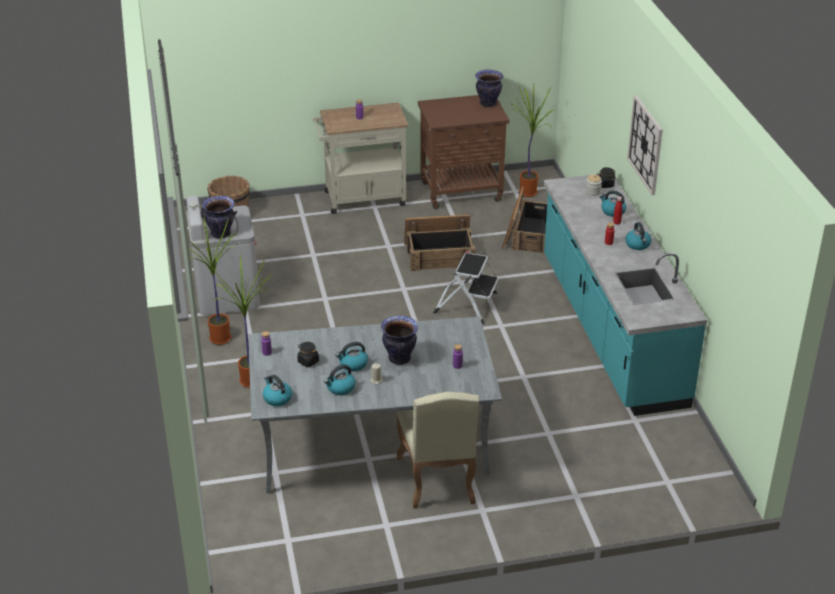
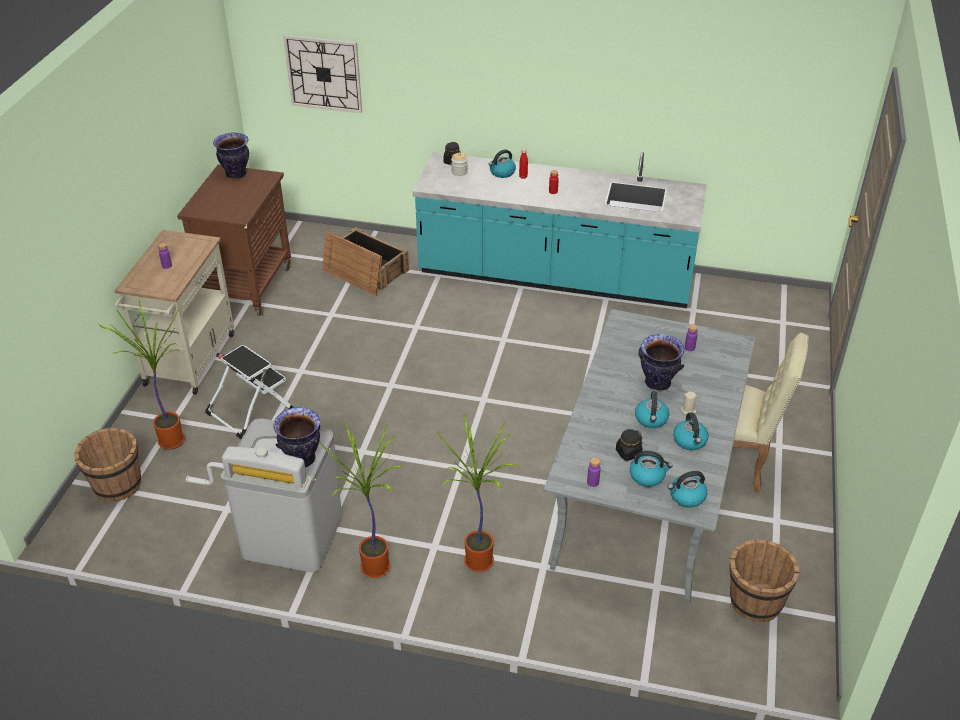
camera: 65 degrees left, 5 degrees up
(288, 528) = (754, 602): none -> brown bucket
(439, 255) = (350, 340): crate -> none
(466, 304) = (451, 350): step ladder -> step ladder (250, 408)
(528, 192) = (290, 246): potted plant -> potted plant (170, 440)
(638, 245) = (568, 178): kettle -> kettle (647, 476)
(645, 144) = (514, 87): wall clock -> wall clock (324, 73)

